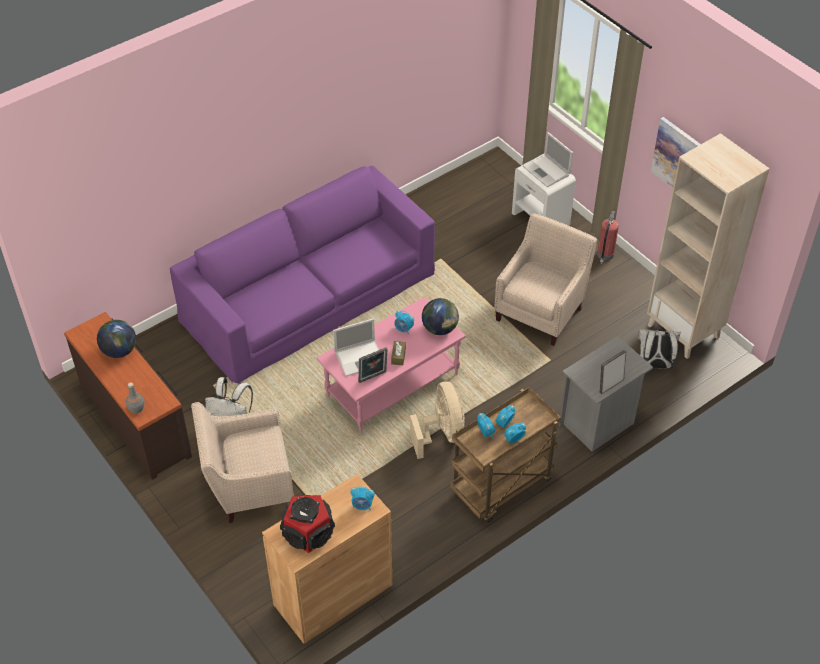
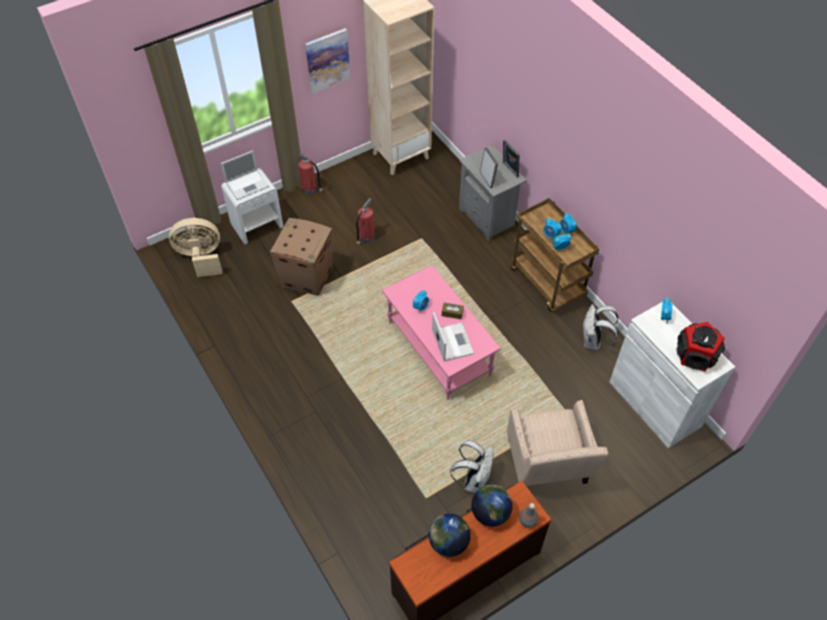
camera: 85 degrees left, 5 degrees up
(308, 295) = (318, 411): purple sofa -> none
(333, 595) = (654, 404): brown cabinet -> white cabinet
(373, 378) = (476, 333): picture frame -> picture frame (487, 179)
(440, 328) = (422, 281): globe -> globe (490, 513)
(441, 433) = (493, 317): beige fan -> beige fan (201, 258)
(476, 267) = (307, 276): none -> cardboard box
(541, 310) = (366, 237): beige armchair -> fire extinguisher
(654, 365) = (432, 177): white backpack -> white backpack (593, 342)

